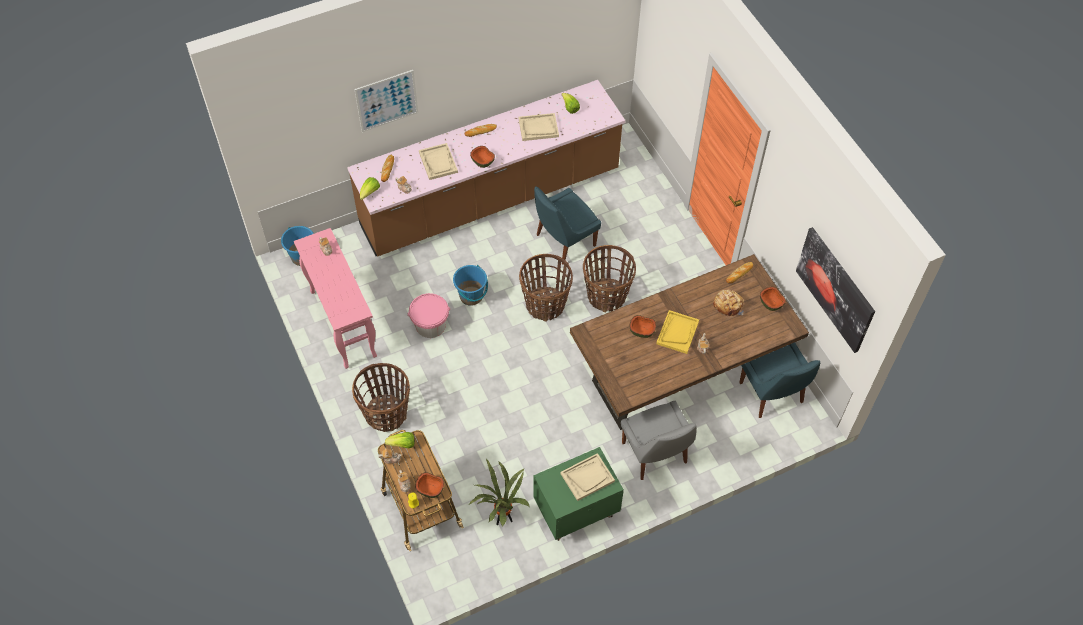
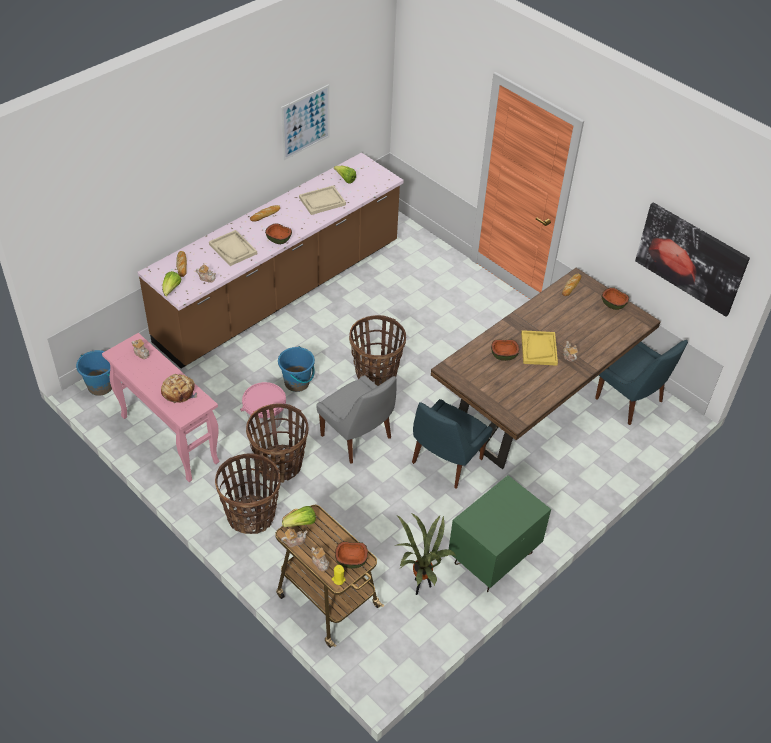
camera: 20 degrees left, 10 degrees down
(386, 101) = (172, 185): picture -> picture (305, 122)
(563, 241) = (369, 314): blue chair -> blue chair (445, 462)
(587, 477) = (509, 507): beige tray -> none
(607, 296) = (433, 352): basket -> basket (279, 464)
(655, 455) = (547, 483): grey chair -> grey chair (358, 438)
(728, 305) = (574, 315): bread -> bread (179, 392)

